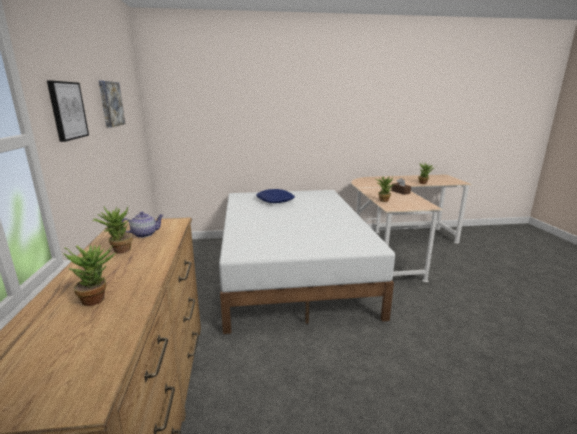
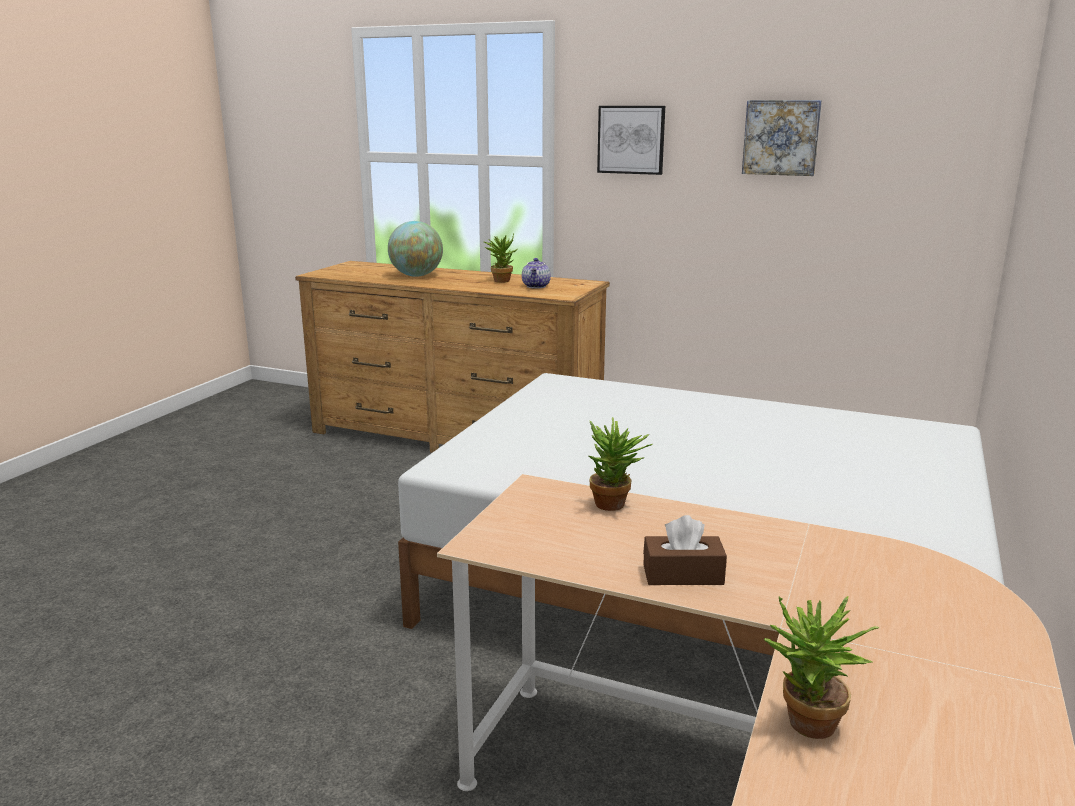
camera: 120 degrees right, 0 degrees up
(98, 298) = (416, 276): potted plant -> globe
(275, 200) = (862, 457): blue pillow -> none

